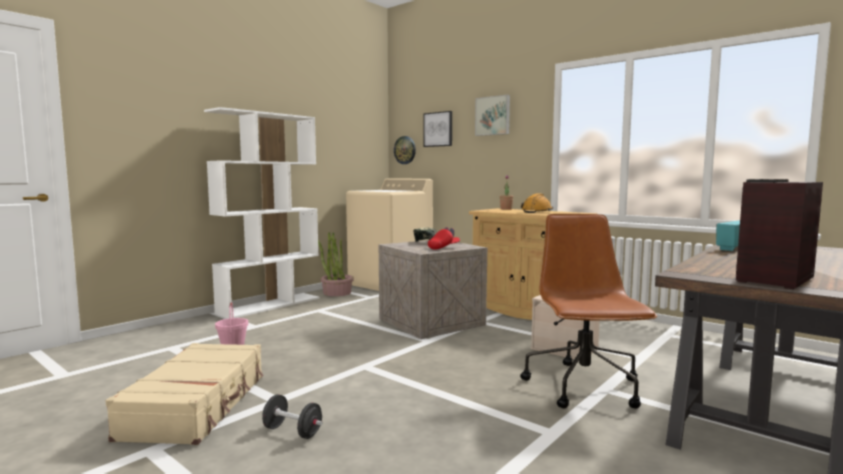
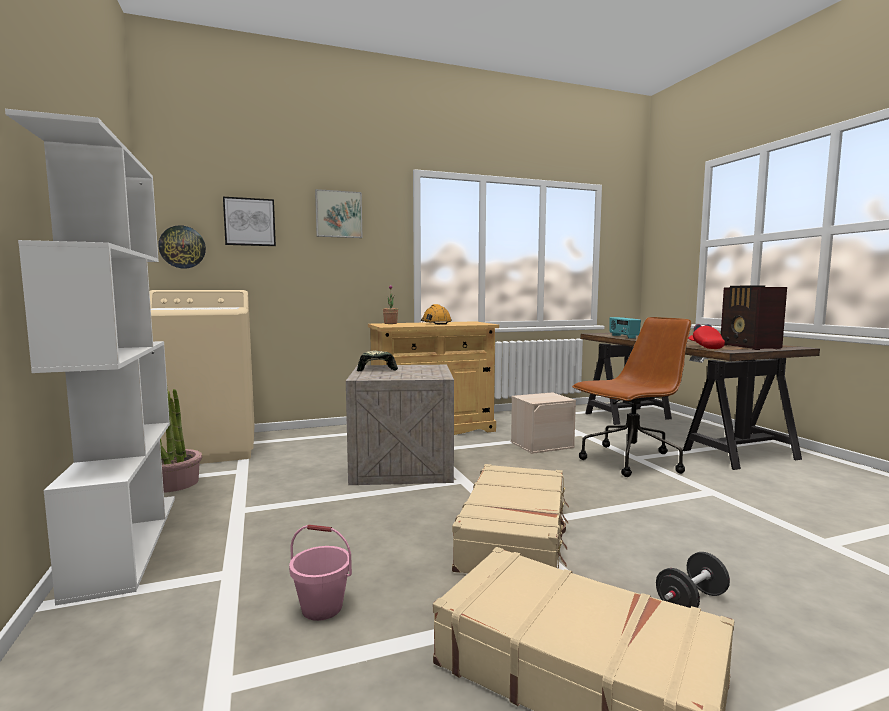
camera: 60 degrees left, 0 degrees up
(348, 369) = (515, 536): none -> beige suitcase
(443, 248) = (425, 371): red cap -> red cap (705, 347)
(584, 387) = (630, 461): brown office chair -> brown office chair turned 120 degrees clockwise

